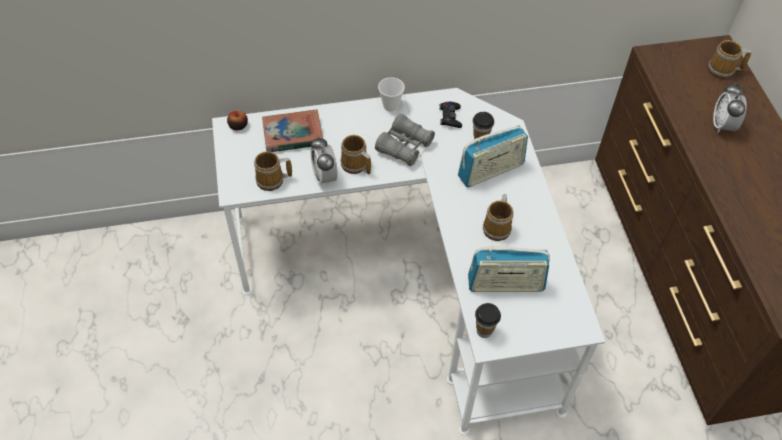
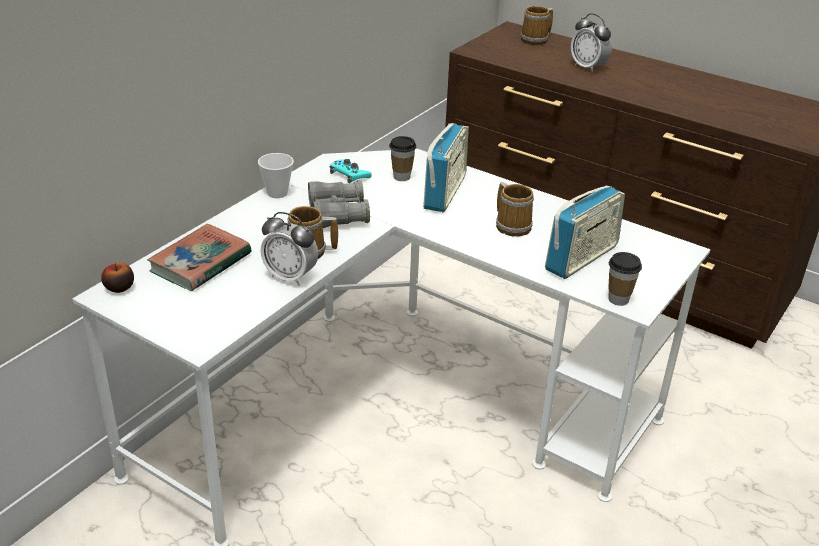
camera: 45 degrees left, 20 degrees down
(272, 180) = (233, 310): mug -> none
(450, 117) = (349, 175): black game controller -> turquoise game controller

